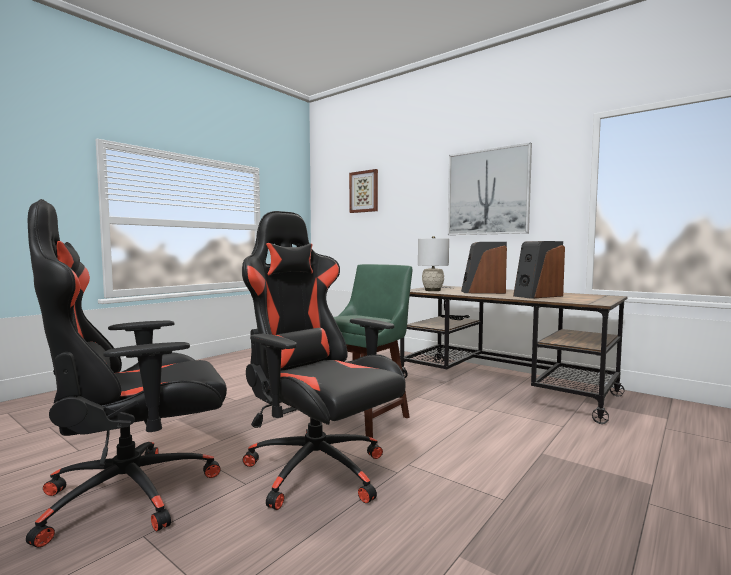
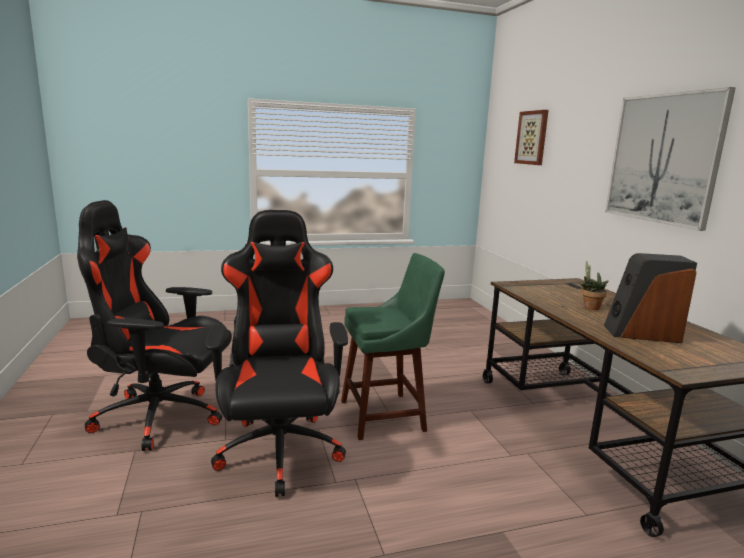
camera: 35 degrees right, 10 degrees up
(433, 290) = (534, 289): white table lamp -> none
(483, 292) = (589, 307): speaker -> potted plant

